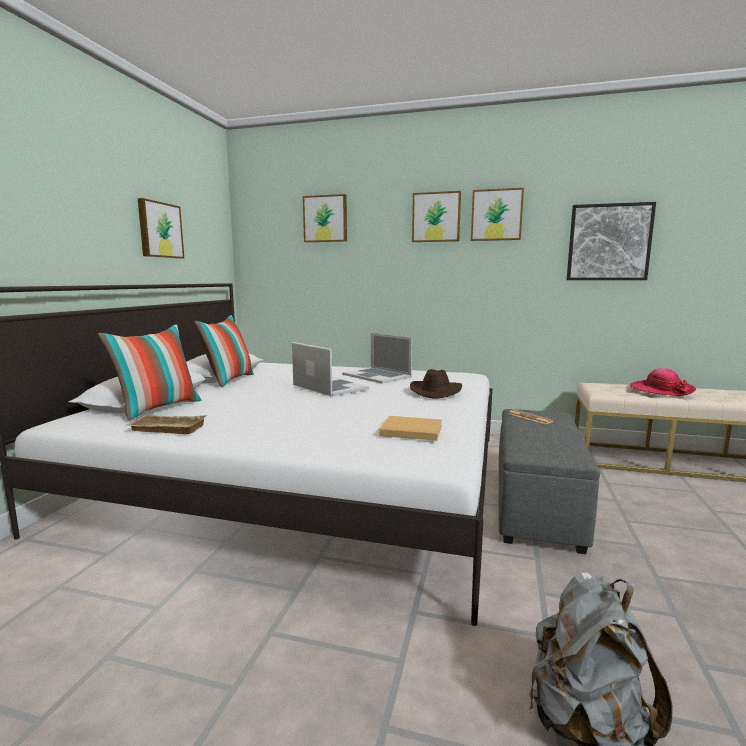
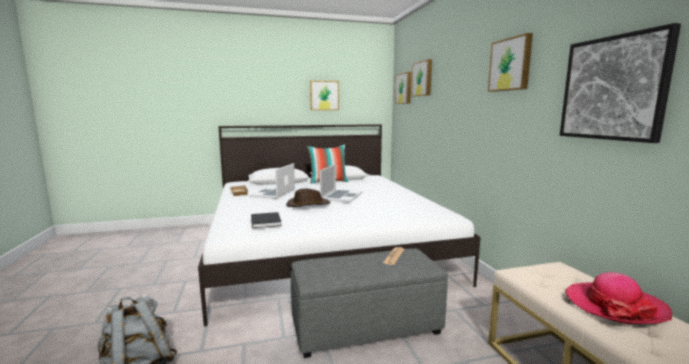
camera: 60 degrees right, 0 degrees up
(158, 409) = (265, 185): pillow -> none
(377, 375) = (391, 198): laptop -> laptop (273, 193)
(409, 430) = (265, 221): beige book -> black book
(435, 391) = (370, 215): brown hat -> brown hat (308, 204)
(436, 217) = (473, 71): picture -> picture (404, 88)

